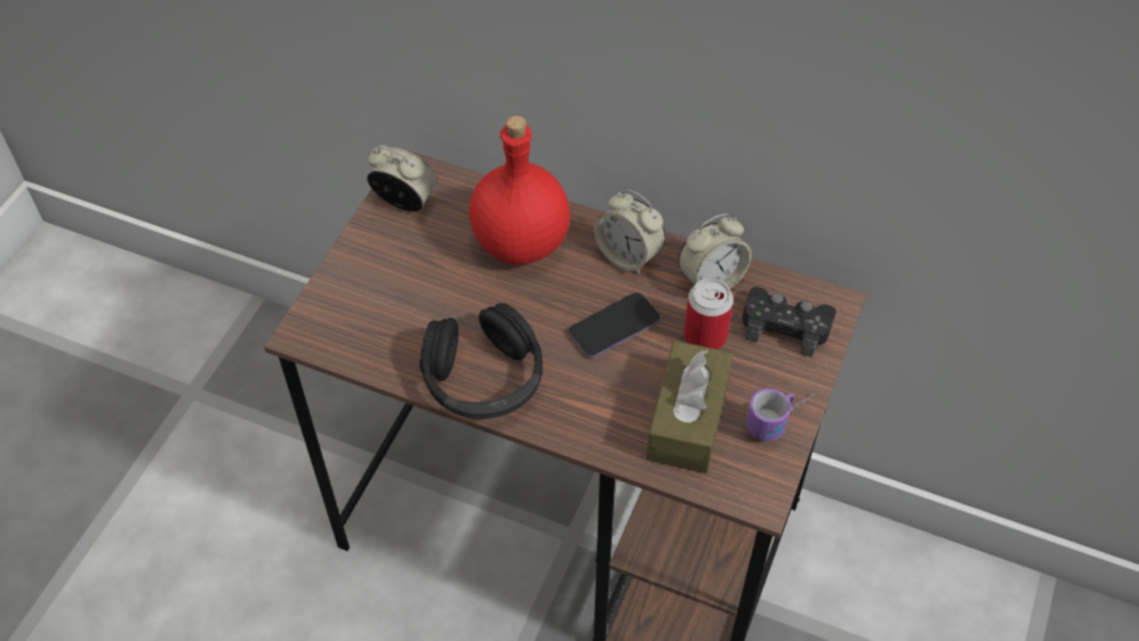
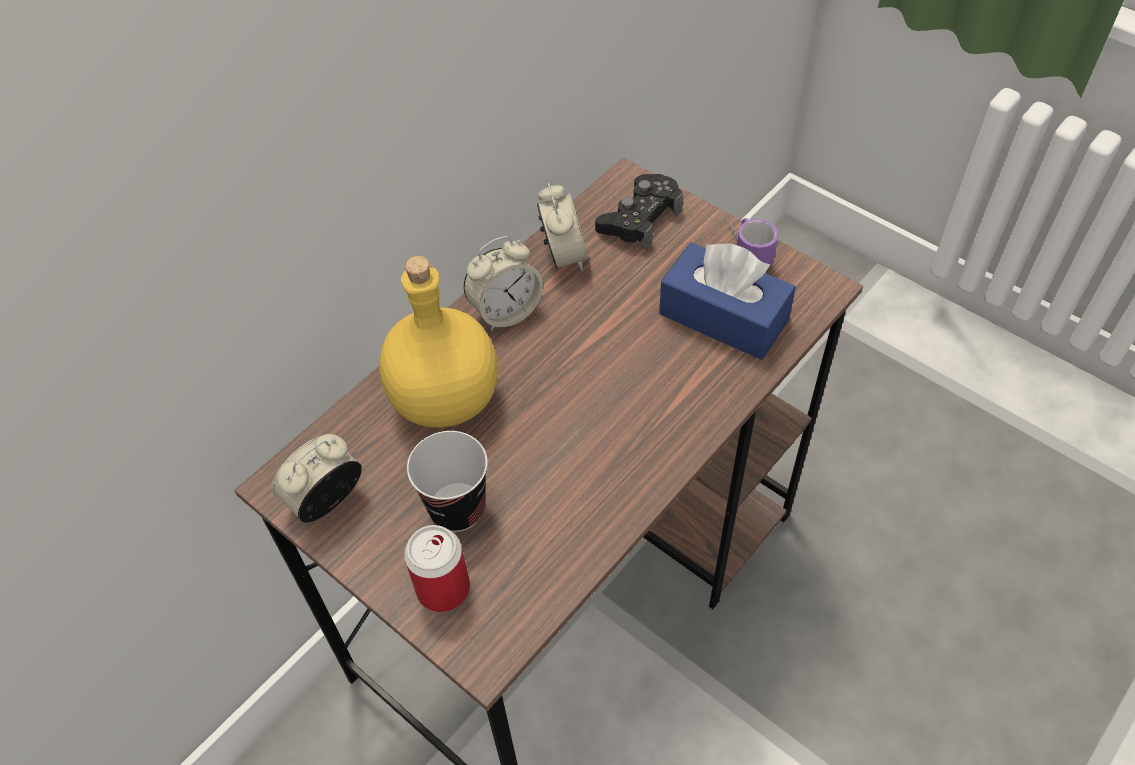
camera: 70 degrees left, 0 degrees up
(420, 281) = (457, 509): none -> cup
(484, 378) = (619, 475): black headphones -> none
(522, 243) = (446, 398): red bottle -> yellow bottle
(614, 327) = (593, 346): phone -> none
(688, 419) = (723, 317): brown tissue box -> blue tissue box
(705, 336) = (630, 278): can -> can (443, 588)

